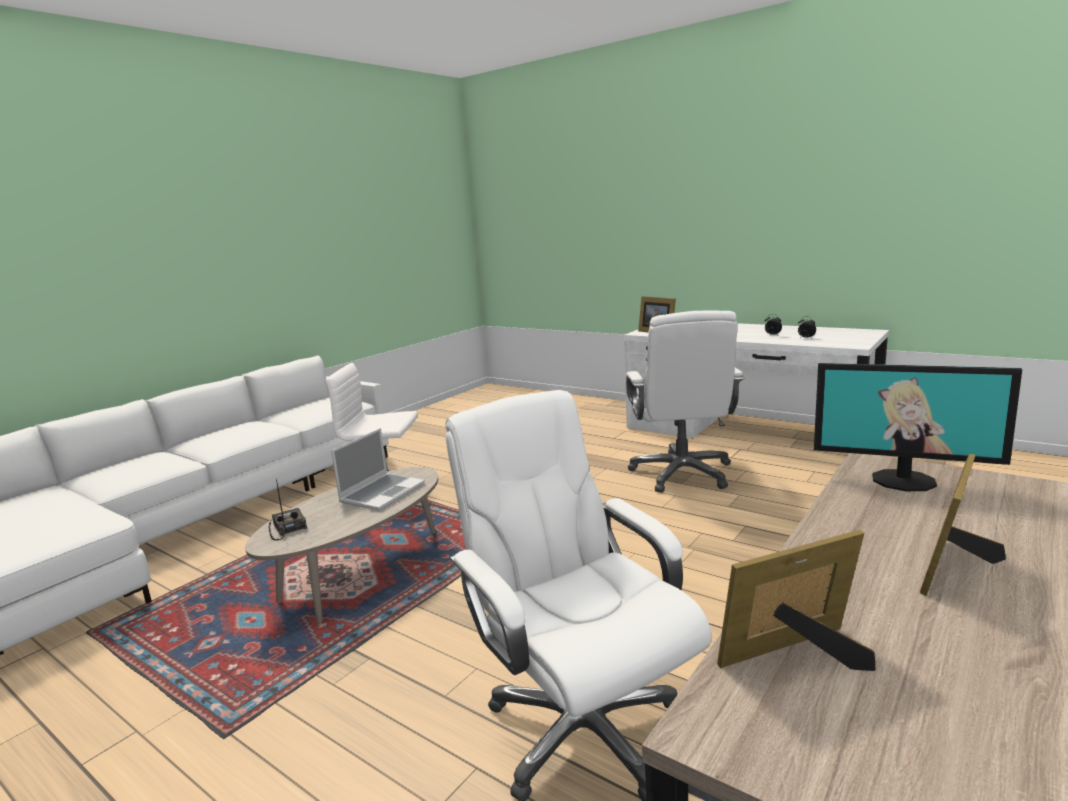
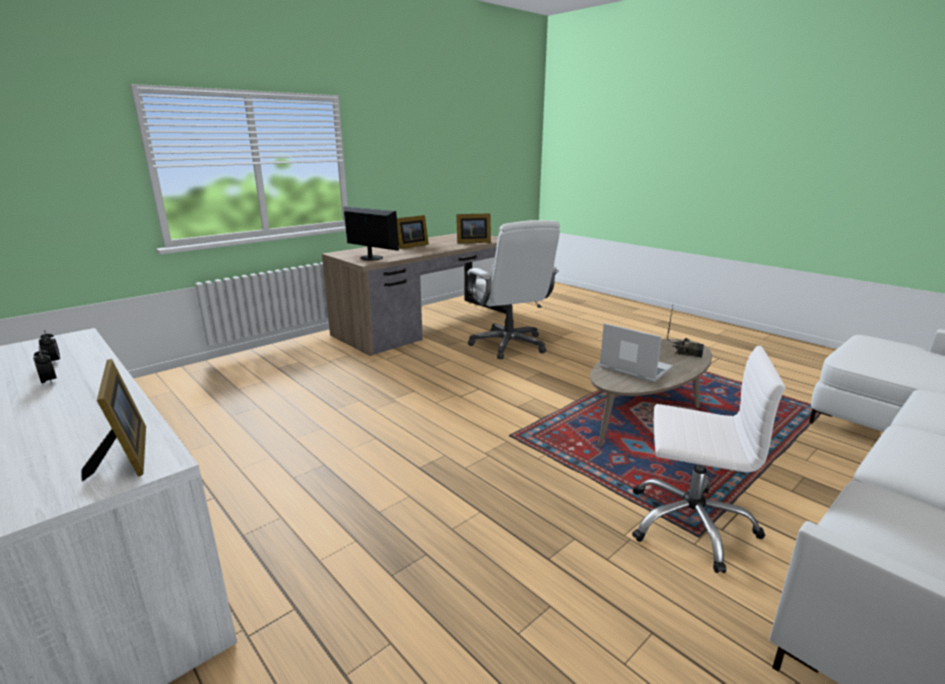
camera: 170 degrees left, 5 degrees up
(287, 528) = (687, 352): radio -> radio turned 45 degrees counterclockwise
(382, 493) = (634, 368): laptop -> laptop turned 90 degrees clockwise
(682, 473) = (305, 479): white office chair -> none

